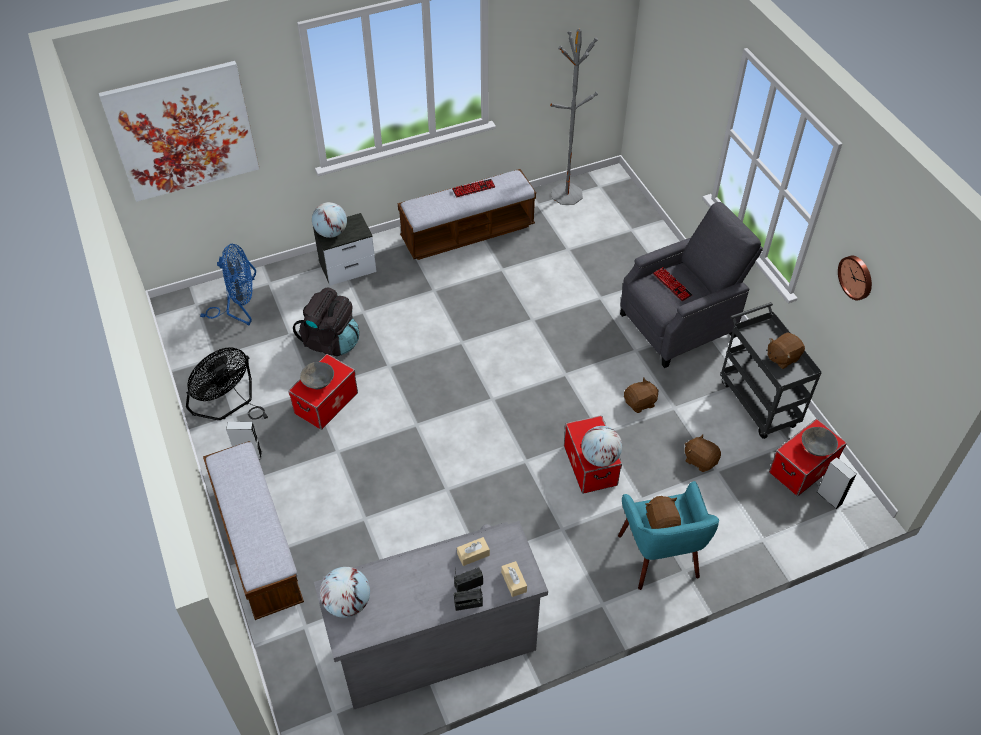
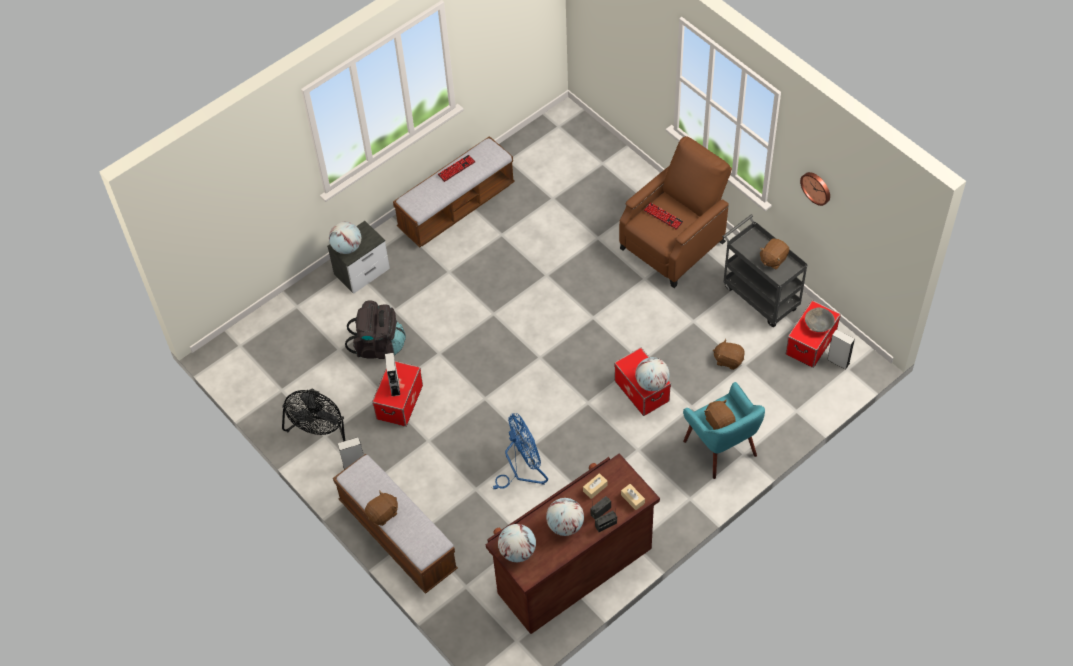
camera: 15 degrees left, 5 degrees up
(183, 131) = (219, 205): picture -> none
(232, 403) = (318, 426): black fan -> black fan turned 105 degrees counterclockwise
(237, 303) = (277, 334): blue fan -> blue fan (520, 465)
(319, 382) = (394, 386): grey bowl -> grey speaker
(418, 589) = (565, 525): none -> globe
(435, 643) = (572, 567): grey dresser -> brown dresser
(567, 194) = (531, 142): grey clothes rack -> none
(640, 403) = (664, 325): brown plush toy -> brown plush toy (383, 514)
(681, 324) = (675, 243): grey armchair -> brown armchair

